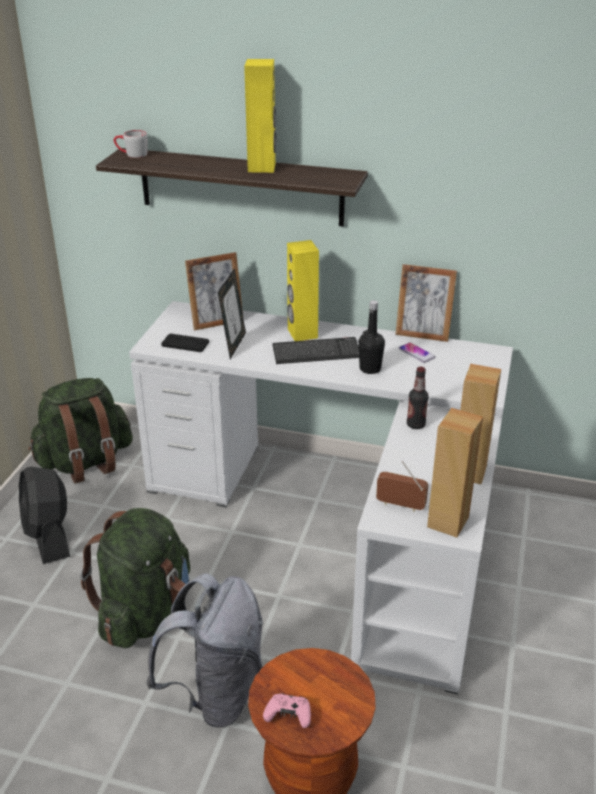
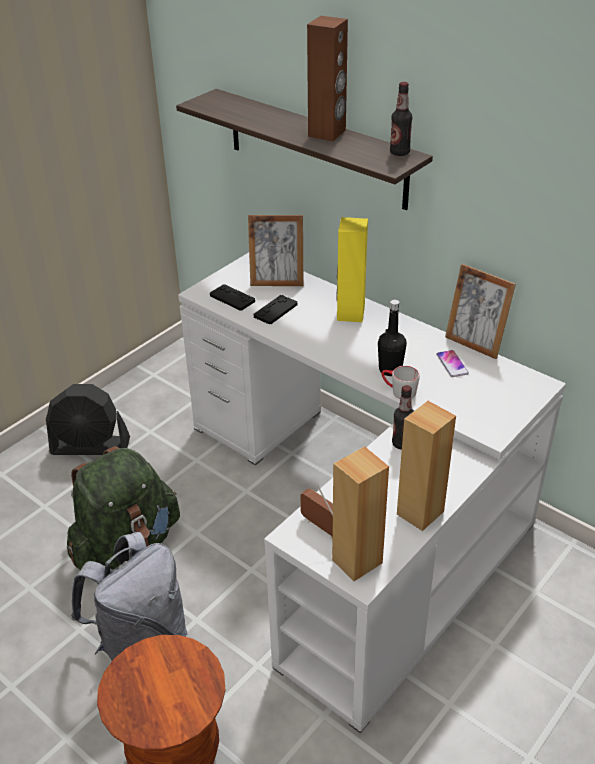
camera: 25 degrees right, 5 degrees up
(49, 536) = (91, 446): black fan -> black fan turned 90 degrees counterclockwise
(85, 462) = (159, 384): green backpack -> none
(132, 154) = (218, 98): grey mug -> grey mug (398, 391)
(233, 345) = (275, 310): picture frame -> black game controller
(262, 167) = (327, 133): yellow speaker -> brown speaker
(288, 715) = (130, 697): pink game controller -> none
(316, 353) = (349, 338): keyboard -> none
(339, 172) = (399, 153): none -> bottle

